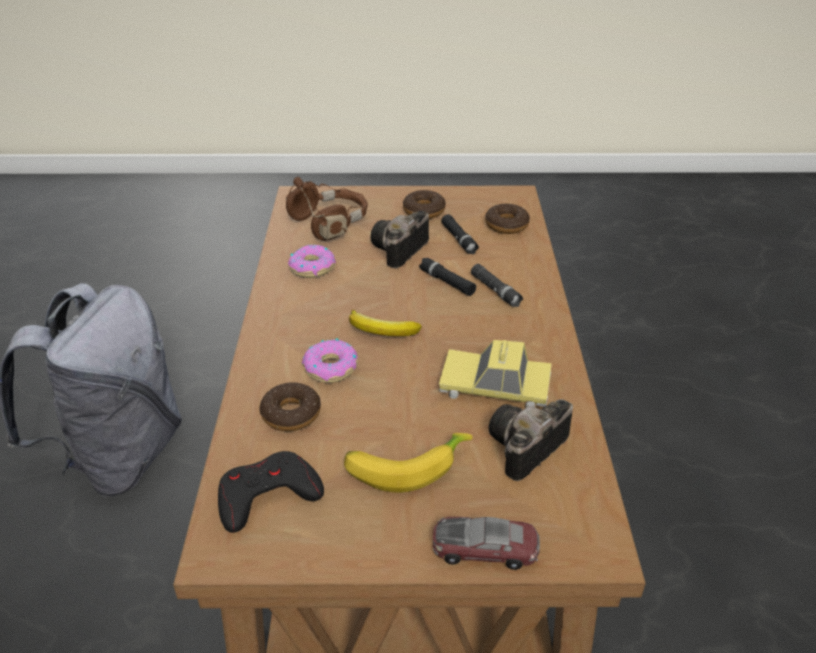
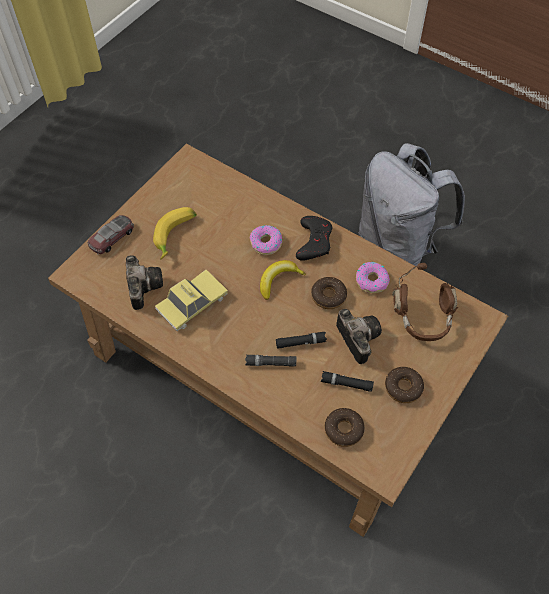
camera: 125 degrees right, 20 degrees up
(267, 496) = (202, 184): black game controller -> black game controller (314, 241)
(291, 414) = (245, 212): donut -> donut (328, 296)

